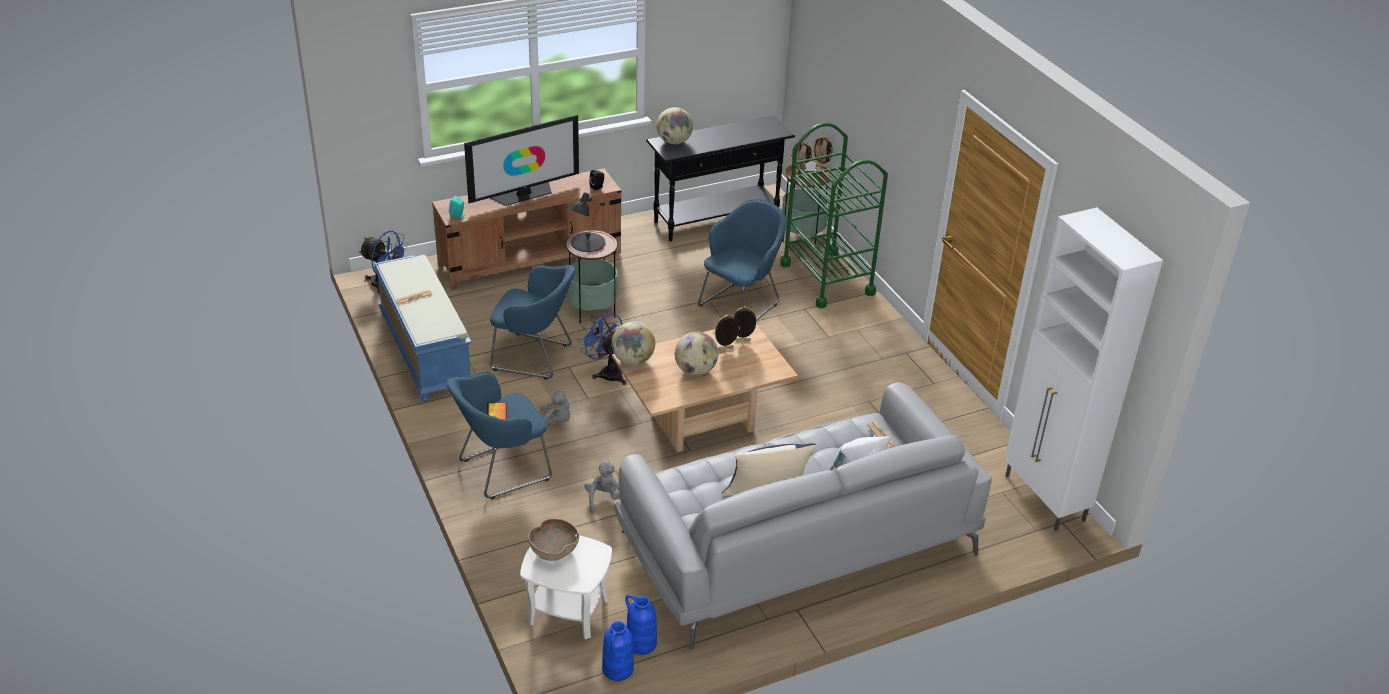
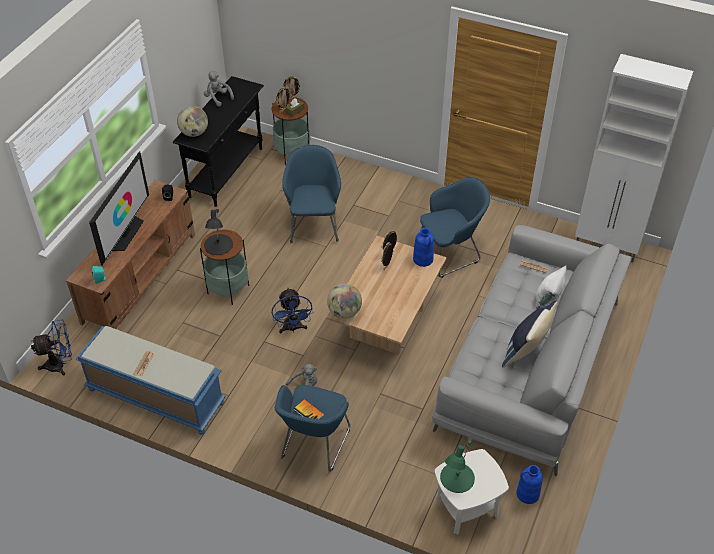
camera: 40 degrees left, 10 degrees up
(535, 357) = (235, 349): blue armchair -> blue armchair (450, 253)
(553, 551) = (456, 478): brown bowl -> green table lamp
(604, 500) = (398, 418): grey plush toy -> grey plush toy (217, 98)
(607, 372) = (292, 328): blue fan -> blue fan turned 105 degrees counterclockwise
(618, 669) = (536, 520): blue vase -> blue vase (423, 259)
(695, 370) = (389, 294): globe -> none
(827, 279) = (341, 175): green cart -> none

